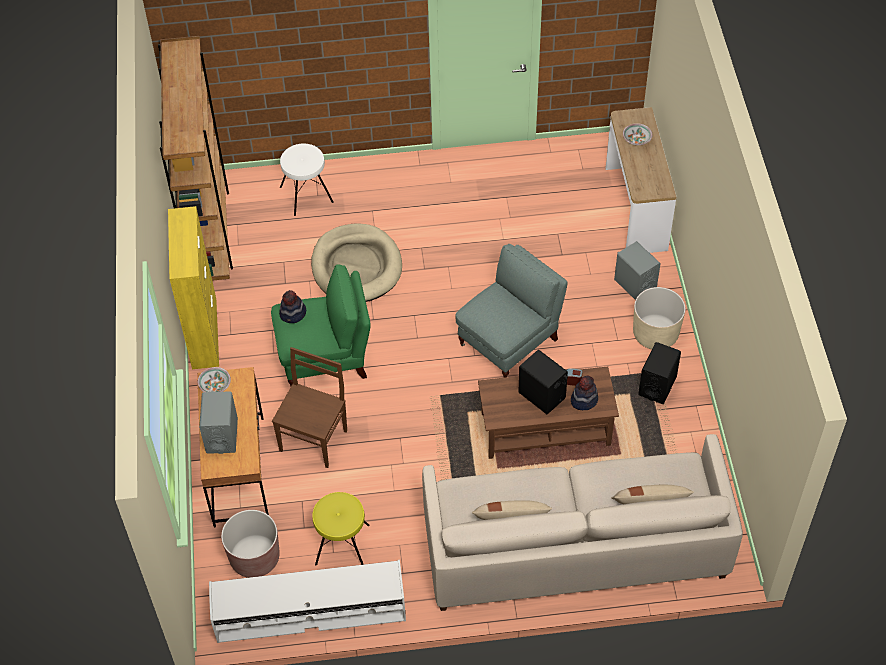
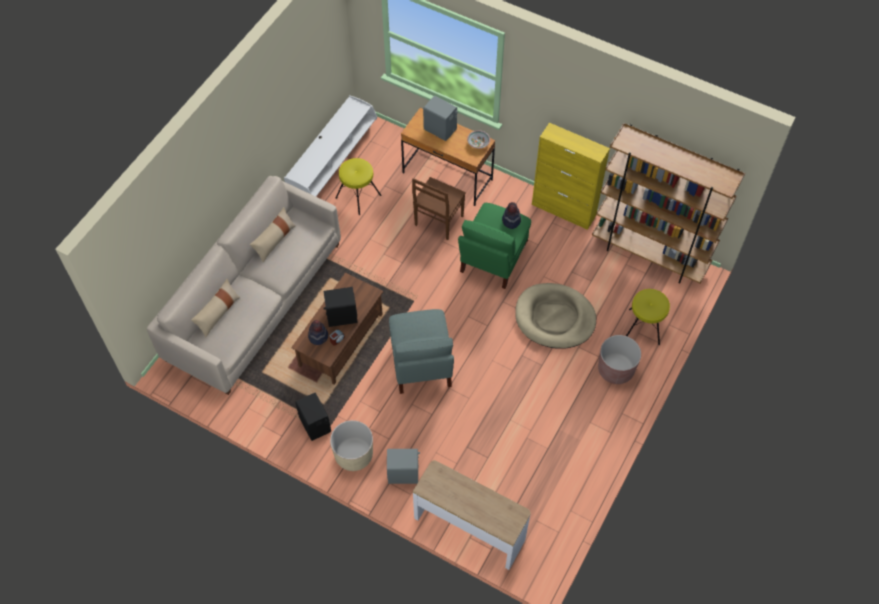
camera: 125 degrees right, 5 degrees up
(254, 558) = (386, 155): brown planter -> brown planter (615, 369)
(306, 194) = (644, 326): white stool -> yellow stool
(314, 439) = (438, 221): brown chair -> brown chair turned 60 degrees clockwise
(636, 140) = (487, 506): bowl -> none

